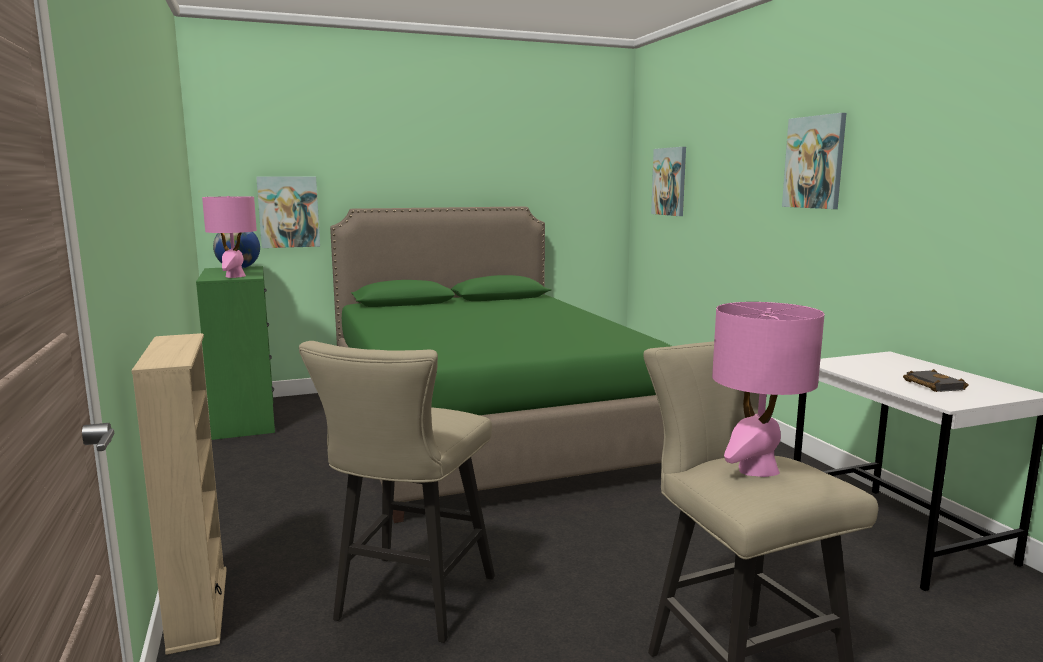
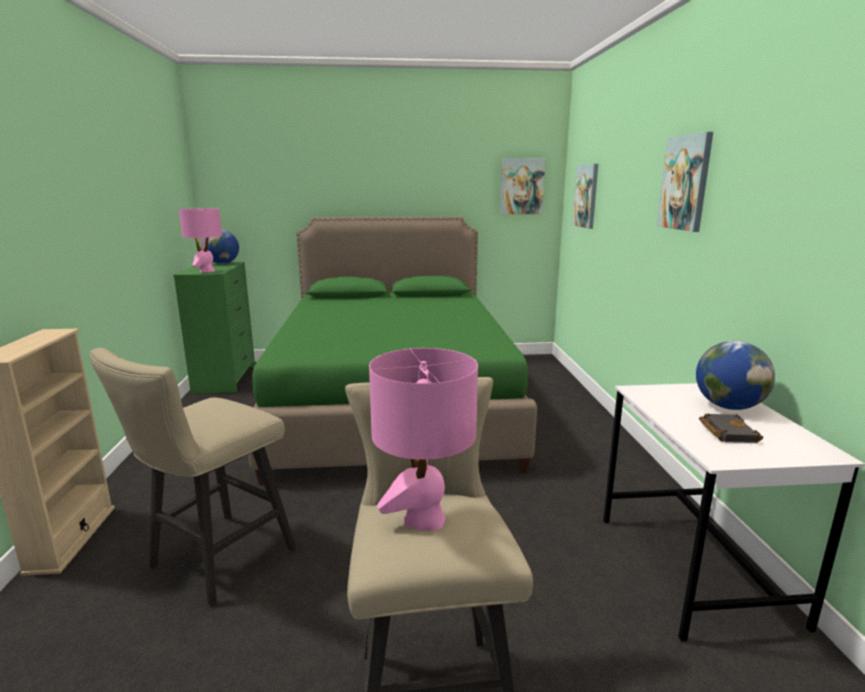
camera: 15 degrees right, 5 degrees up
(288, 212) = (266, 219): picture -> picture (521, 186)
(912, 368) = (728, 406): none -> globe

